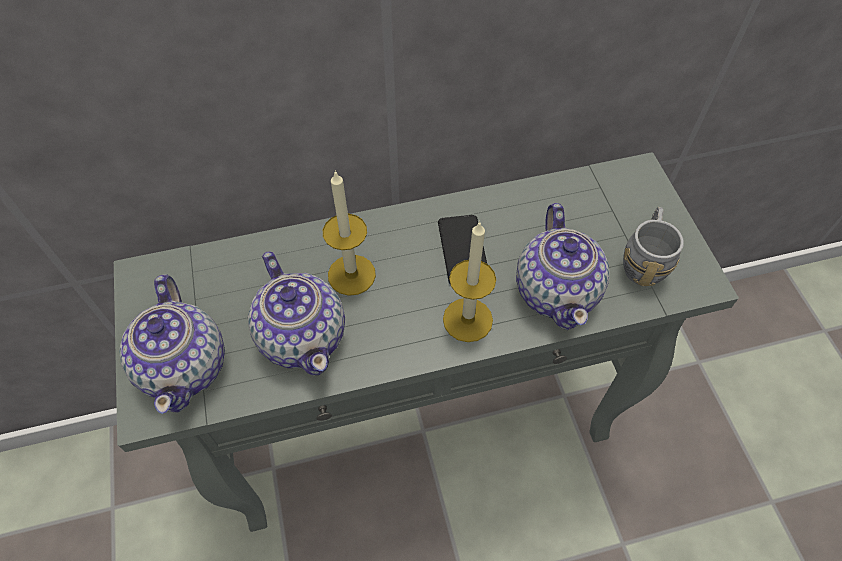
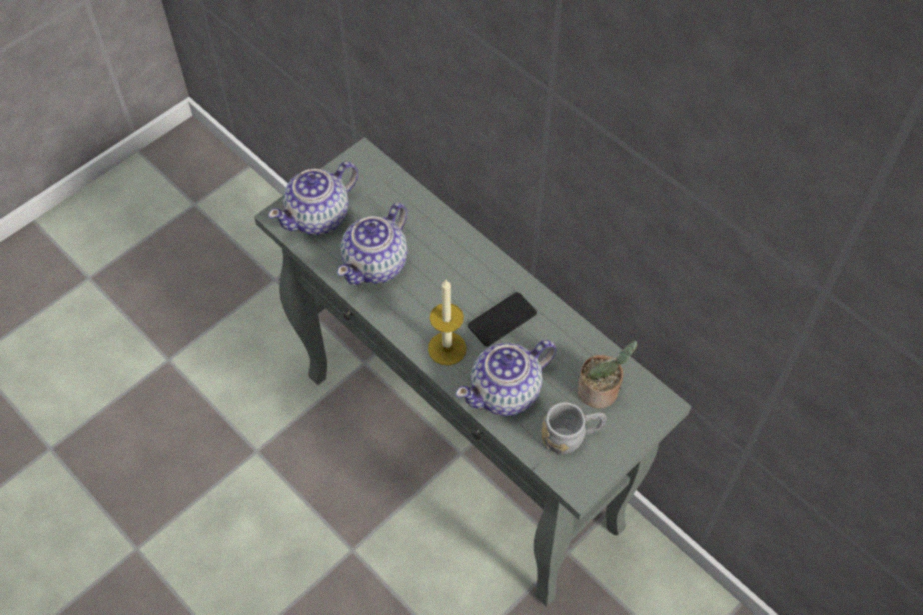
camera: 60 degrees right, 0 degrees up
(351, 275) = (438, 265): candle -> none
(601, 210) = (601, 392): none -> potted plant

